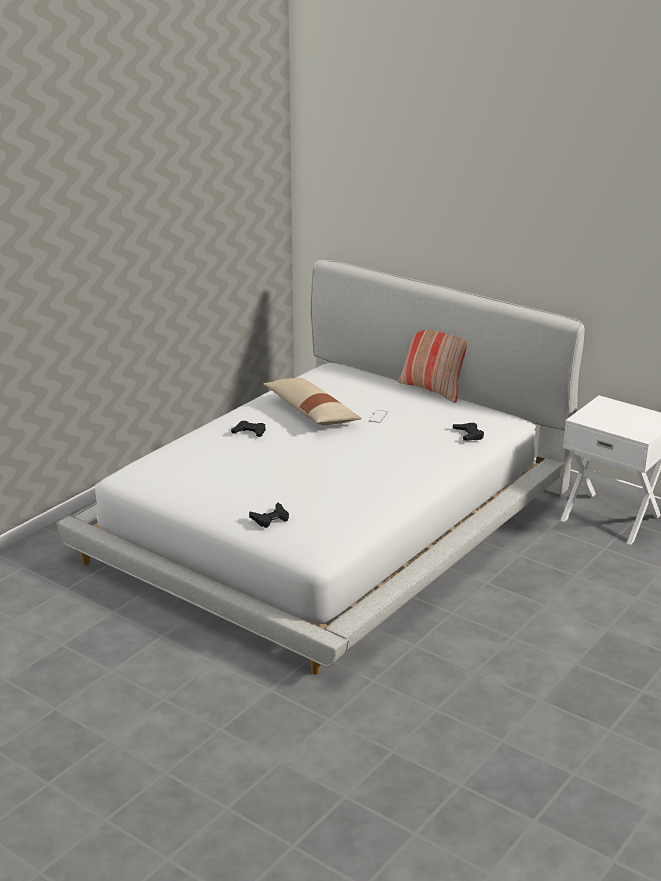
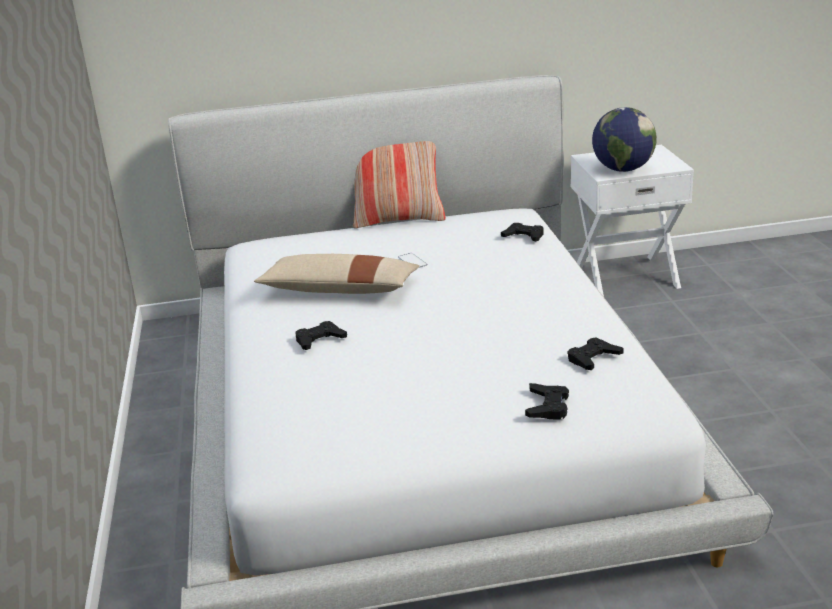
camera: 45 degrees left, 0 degrees up
(341, 513) = (593, 358): none -> black game controller
(602, 421) = (623, 169): none -> globe

